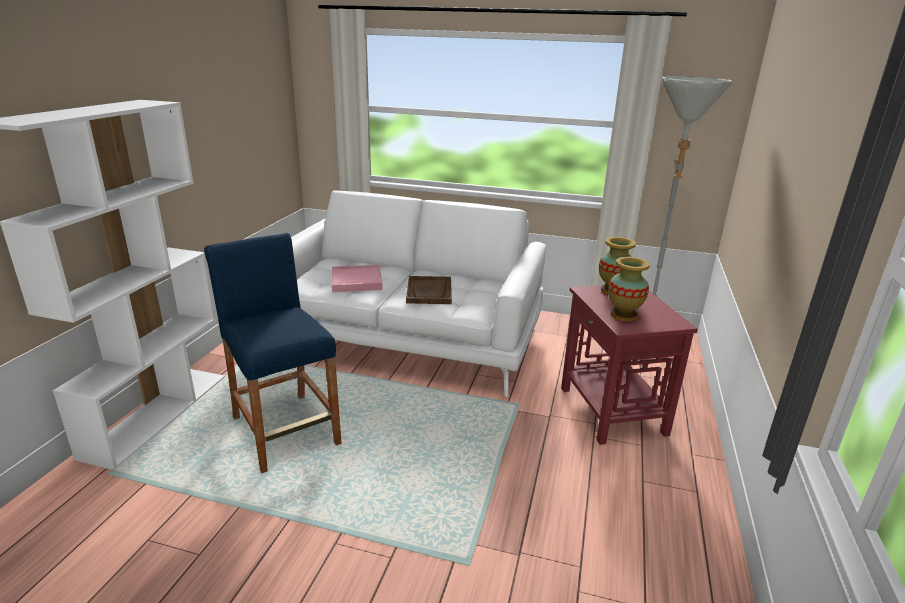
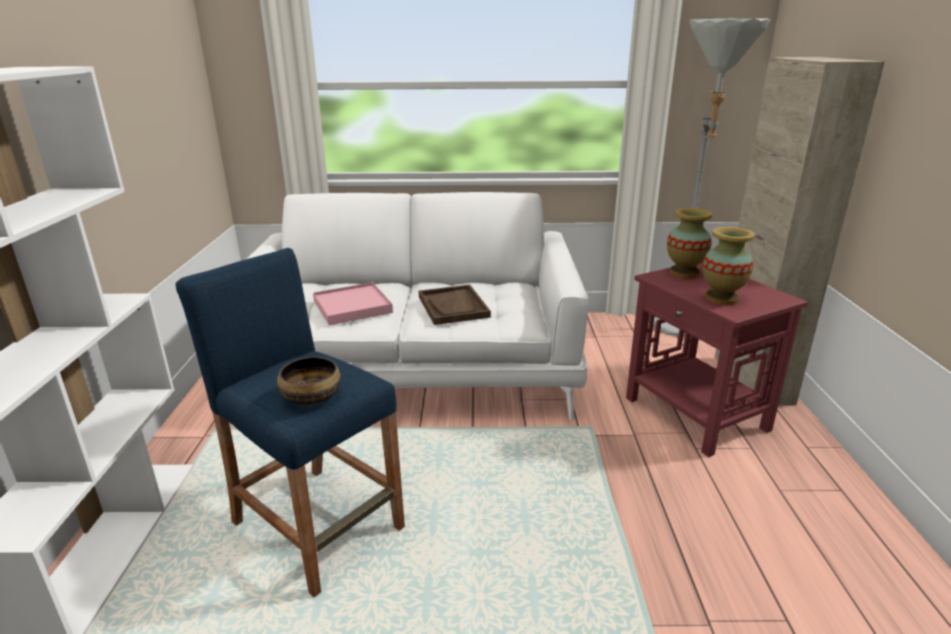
camera: 15 degrees left, 0 degrees up
(273, 335) = (311, 396): none -> bowl
(683, 393) = (752, 379): none -> beige cabinet

